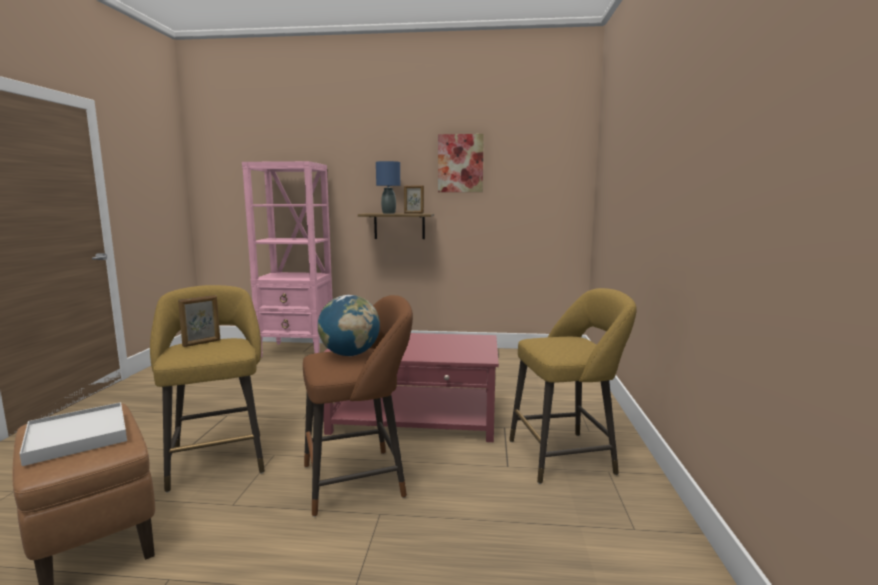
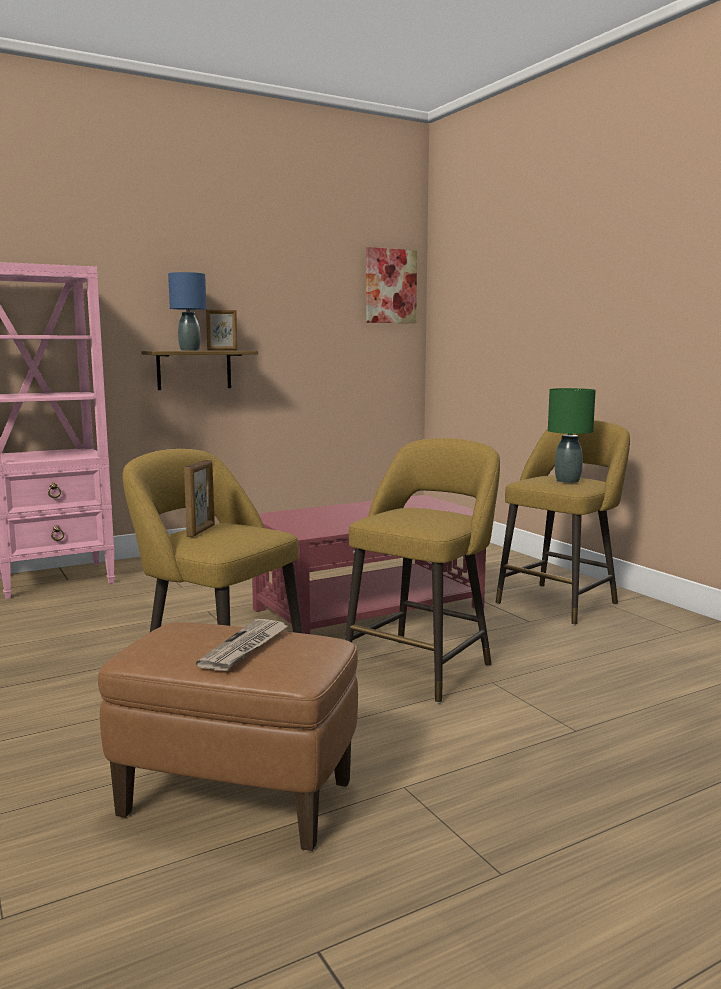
camera: 35 degrees left, 0 degrees up
(77, 436) = (245, 648): white tray -> newspaper
(350, 354) = (411, 512): globe -> none
(360, 479) = (422, 667): brown stool -> yellow stool
(460, 163) = (275, 281): picture -> picture (390, 286)
(565, 346) = (568, 481): none -> green table lamp

